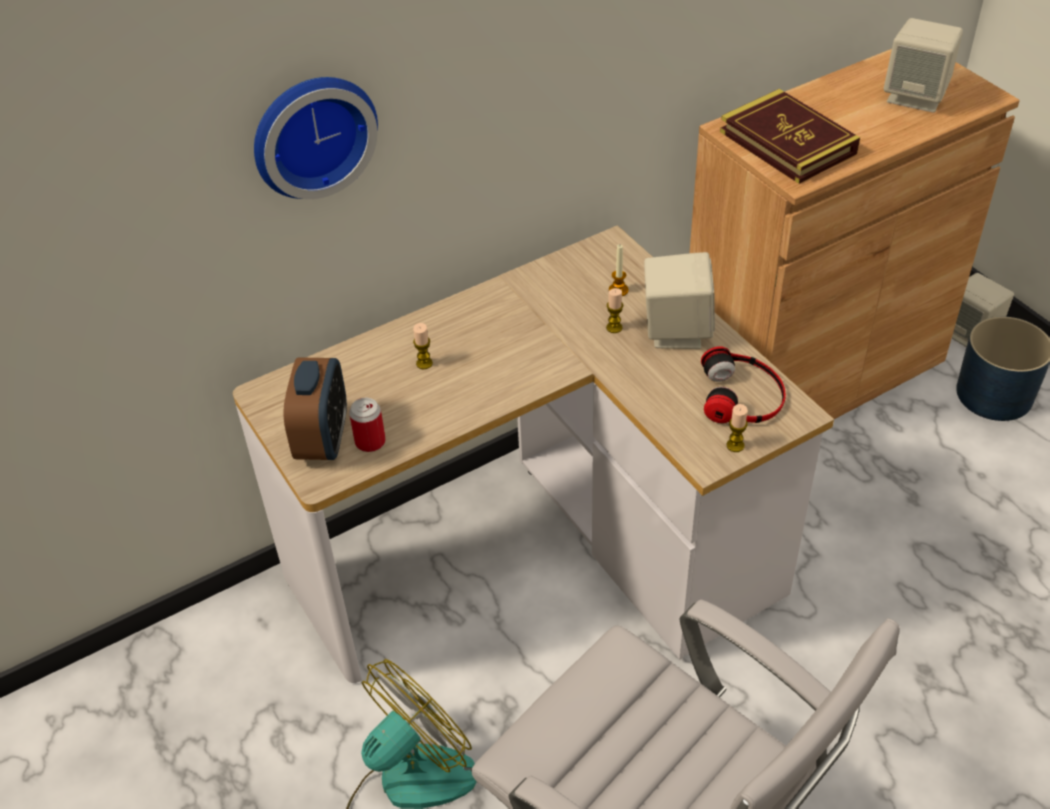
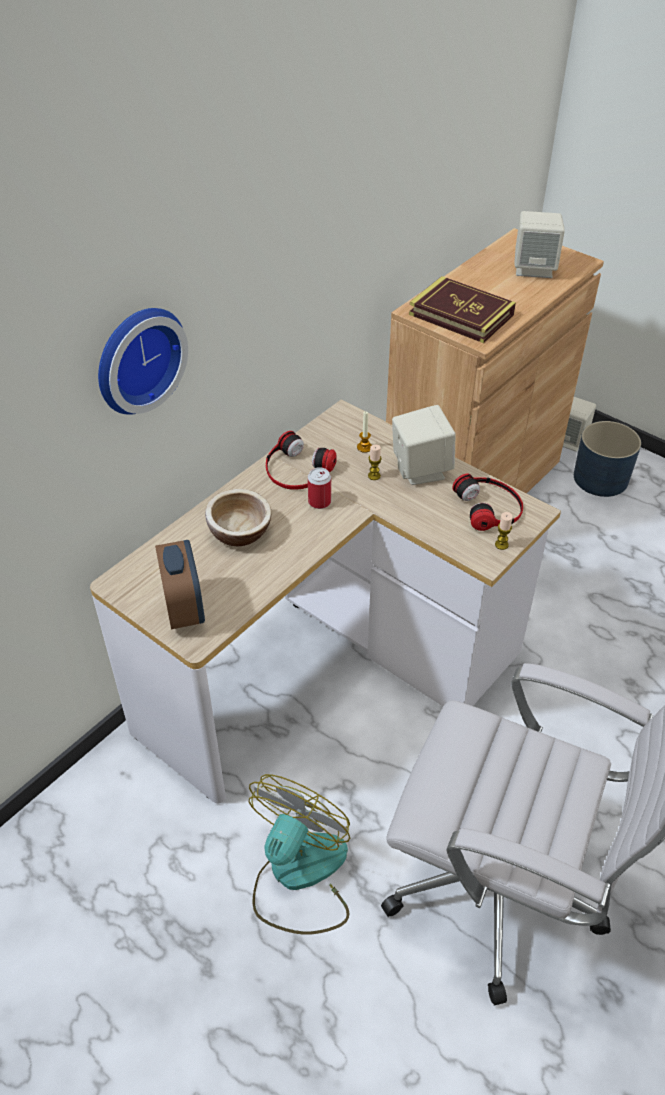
camera: 20 degrees left, 0 degrees up
(370, 442) = (224, 602): can -> can (319, 502)
(424, 363) = (239, 532): candle -> bowl
(524, 302) = (297, 470): none -> headphones

